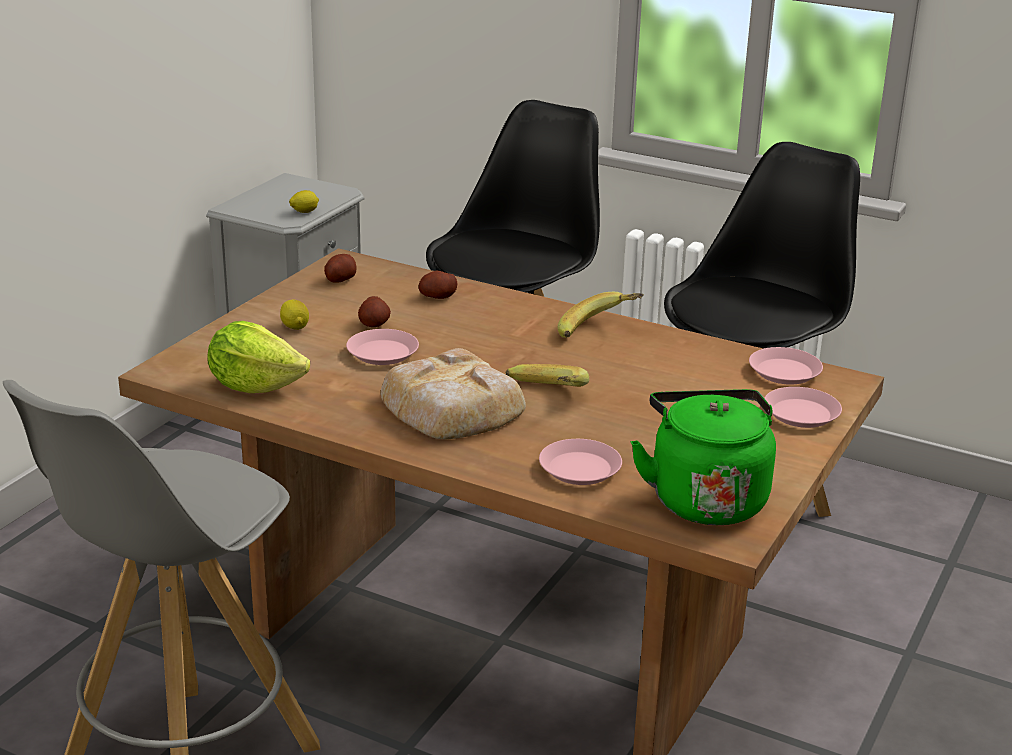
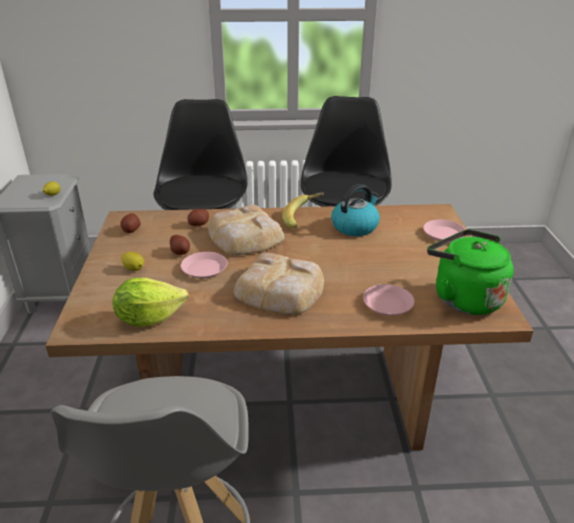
camera: 30 degrees left, 5 degrees up
(483, 331) = (245, 237): none -> bread
(545, 397) = (321, 266): banana -> none
(667, 363) = (355, 226): none -> kettle
(785, 371) = (410, 214): pink plate -> none

